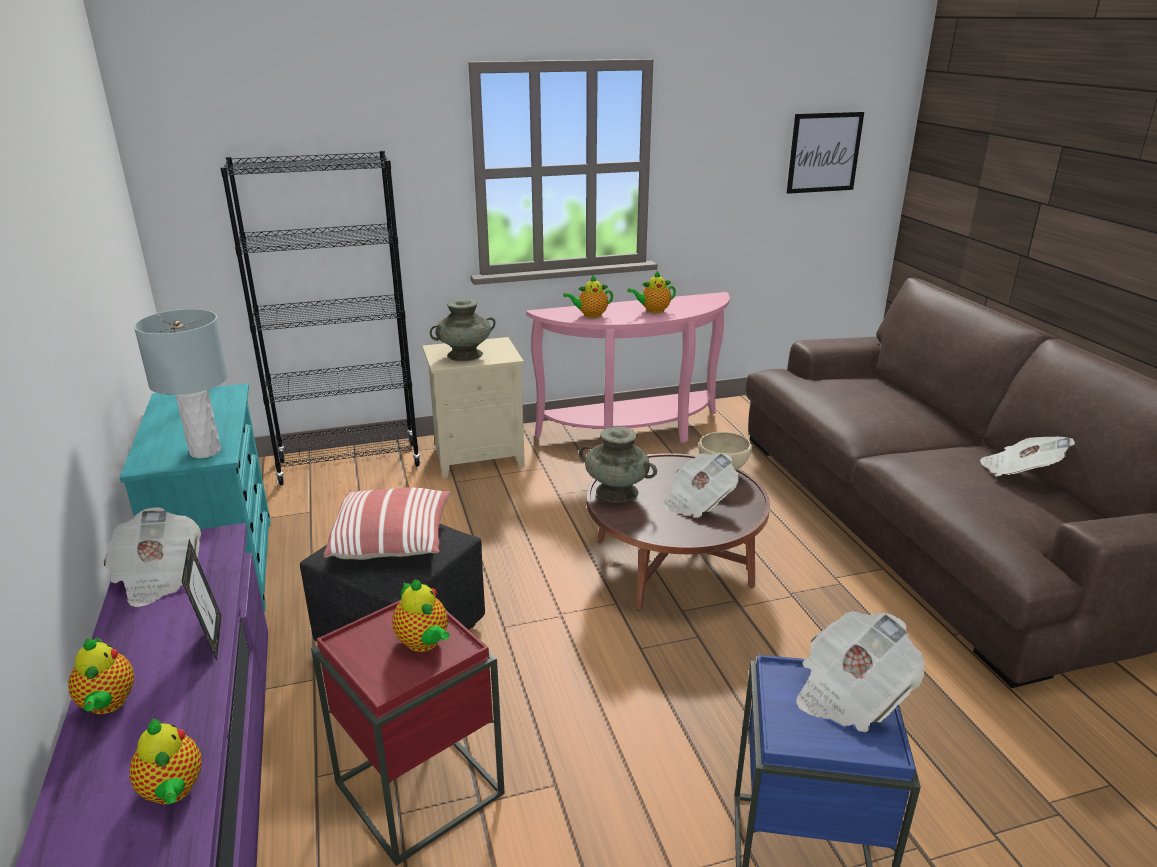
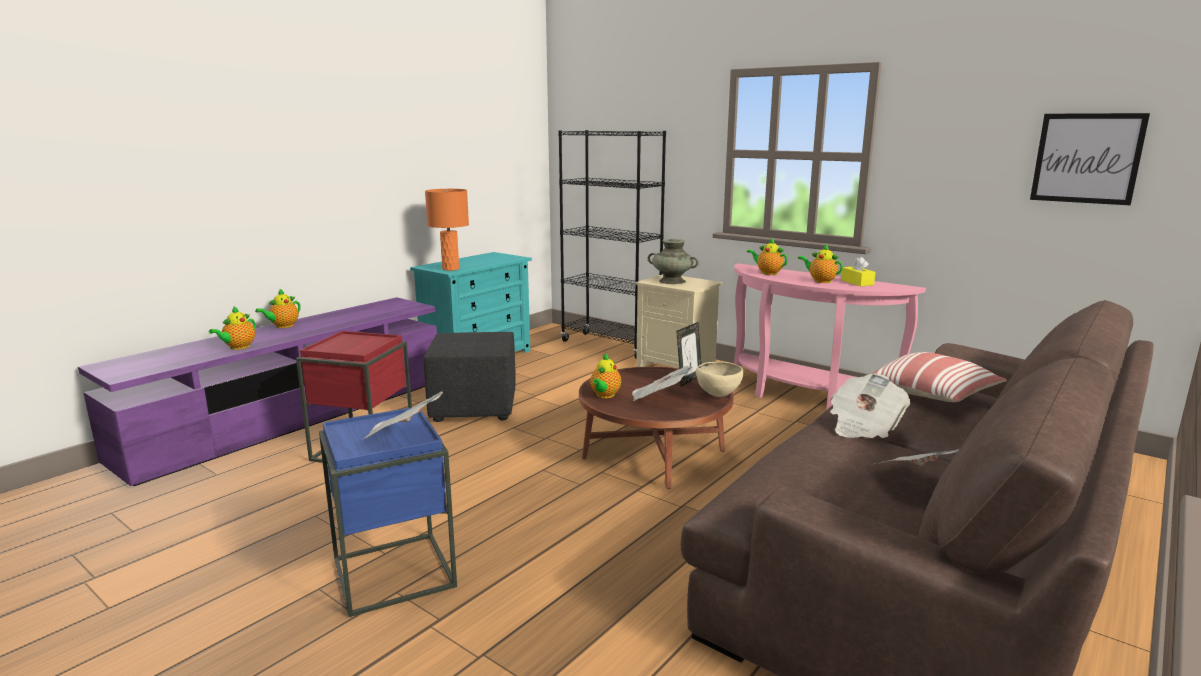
camera: 55 degrees right, 10 degrees down
(158, 577) = (374, 308): newspaper -> newspaper (863, 426)
(204, 451) = (450, 269): grey table lamp -> orange table lamp
(212, 638) = (339, 326): picture frame -> picture frame (688, 380)
(393, 540) = (477, 340): pillow -> pillow (935, 395)
(424, 643) = (358, 347): teapot -> teapot (604, 395)
(616, 491) = (629, 375): turquoise vase -> none
(678, 303) = (857, 282): none -> yellow tissue box

